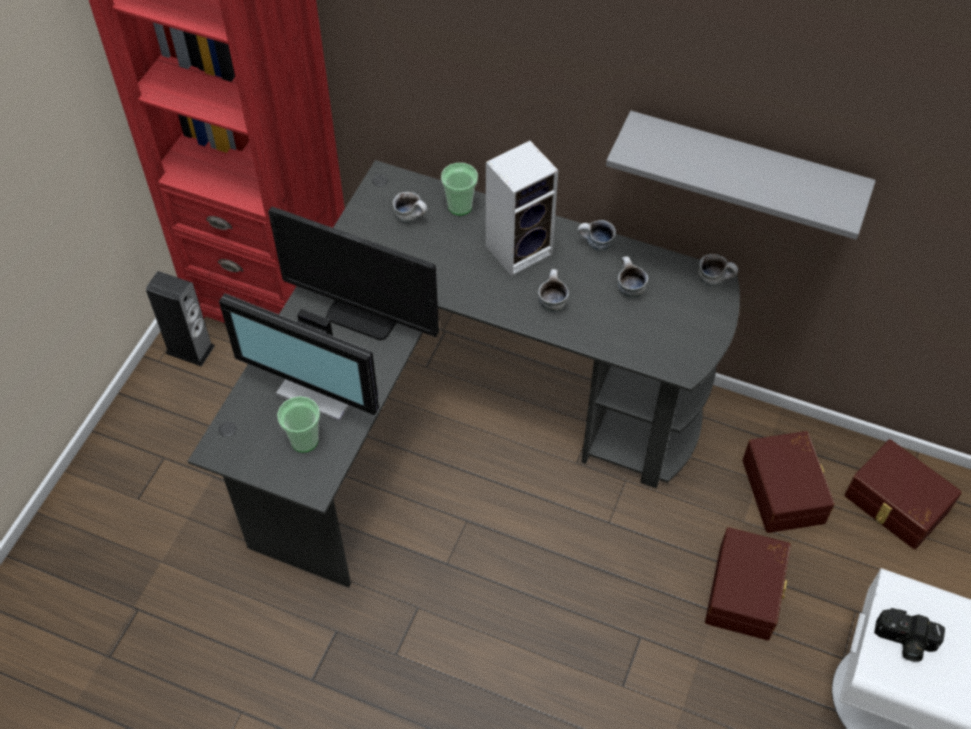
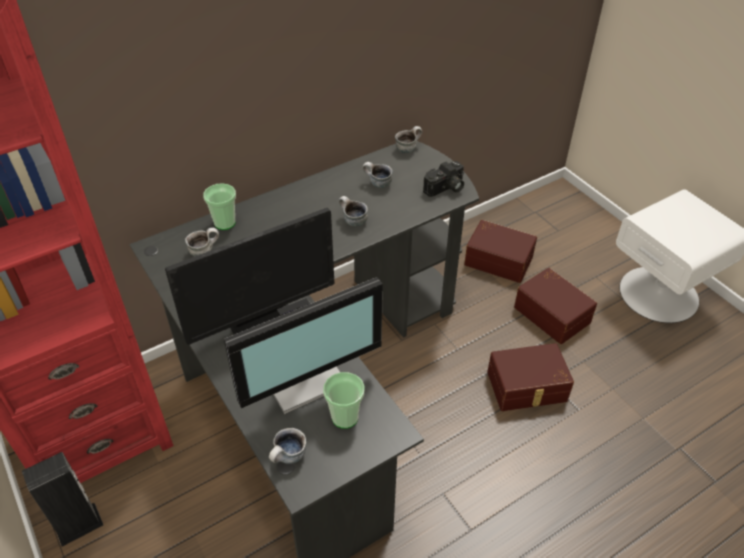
camera: 55 degrees left, 10 degrees down
(520, 248) = (293, 213): speaker -> none
(595, 245) = (329, 180): mug -> mug (288, 458)
(743, 172) = (398, 54): grey shelf -> none
(895, 504) = (542, 224): brown storage box -> brown storage box (527, 387)
(904, 642) = (679, 234): camera -> camera (445, 189)

